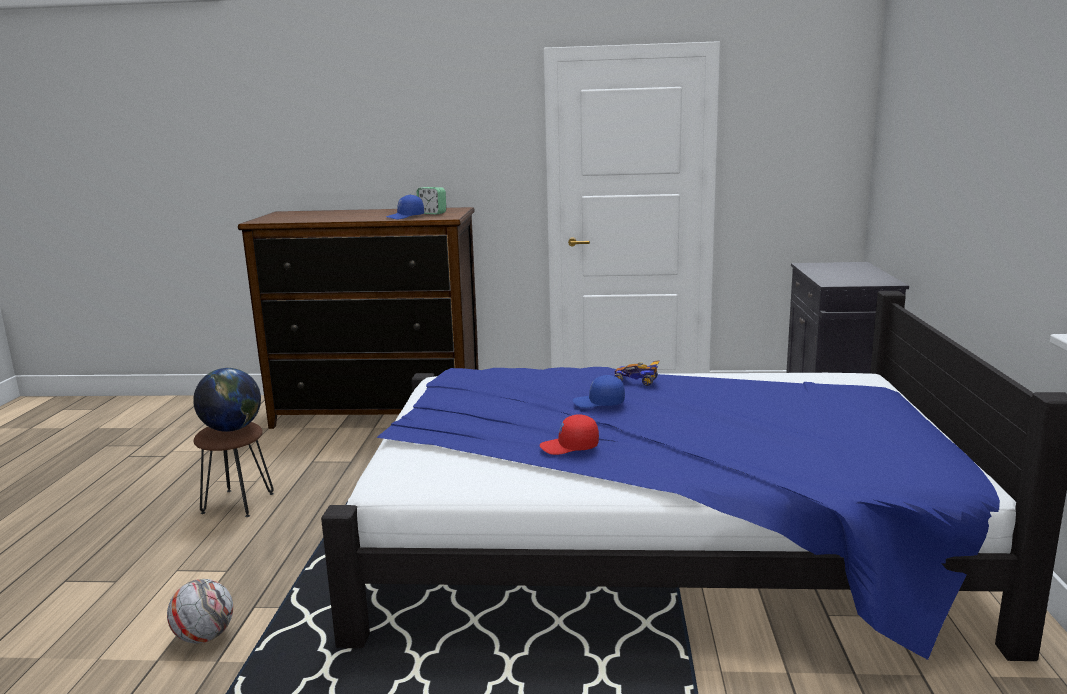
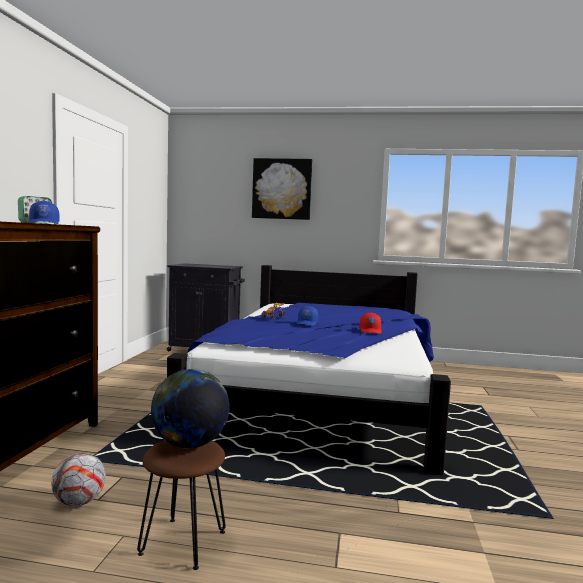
camera: 85 degrees left, 10 degrees down
(205, 637) = (445, 531): football -> football (79, 502)
(968, 118) = (282, 189): none -> picture

